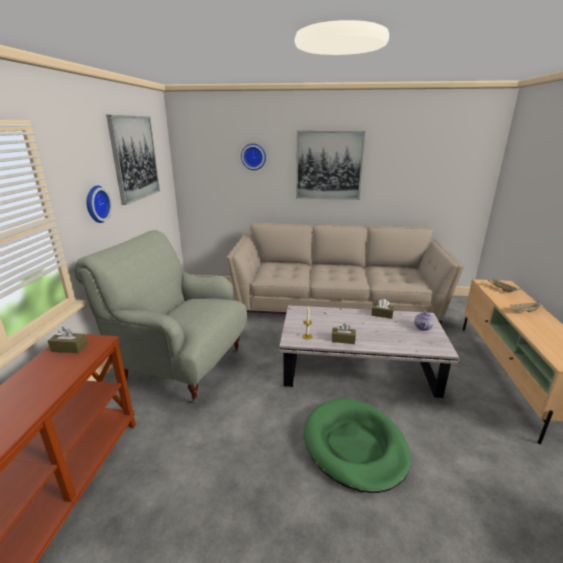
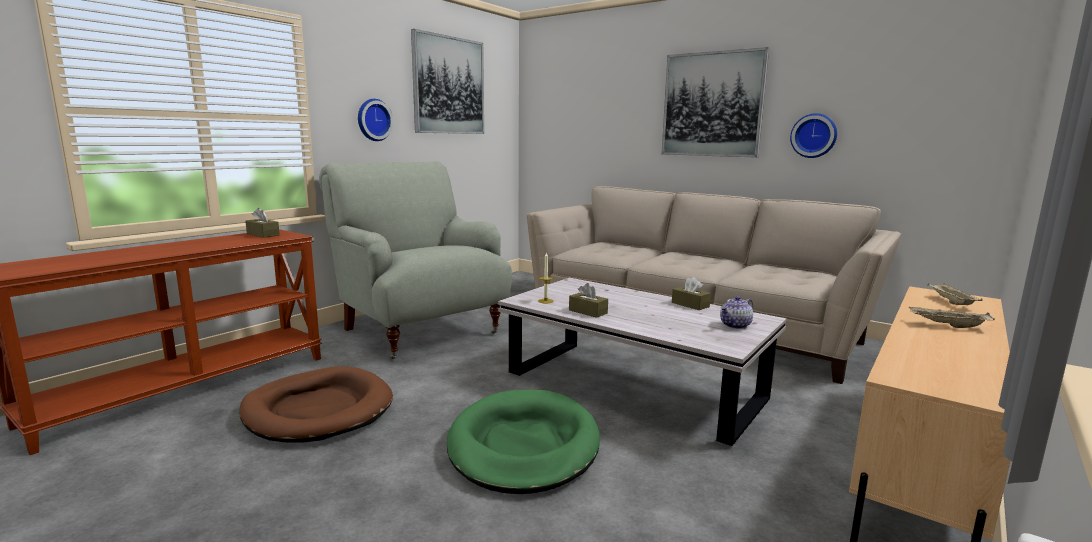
camera: 30 degrees right, 10 degrees down
(195, 478) = (318, 410): none -> brown dog bed
(253, 156) = (611, 95): wall clock -> wall clock (814, 135)

